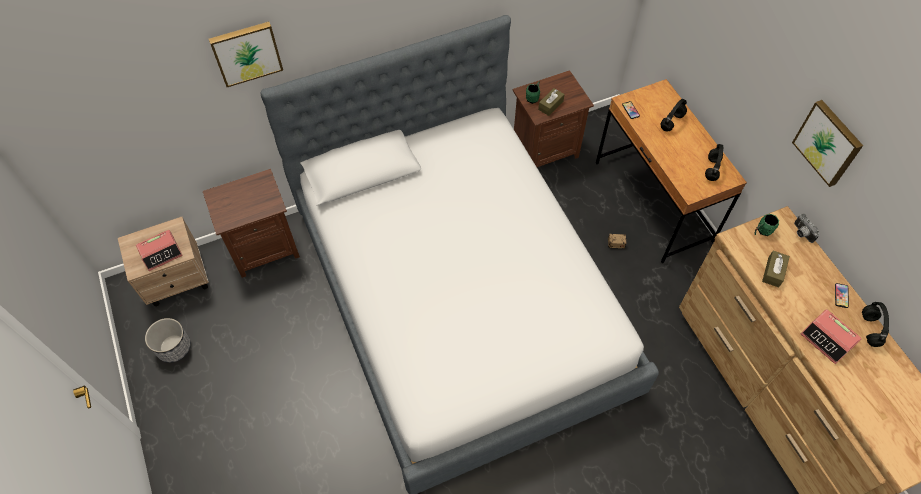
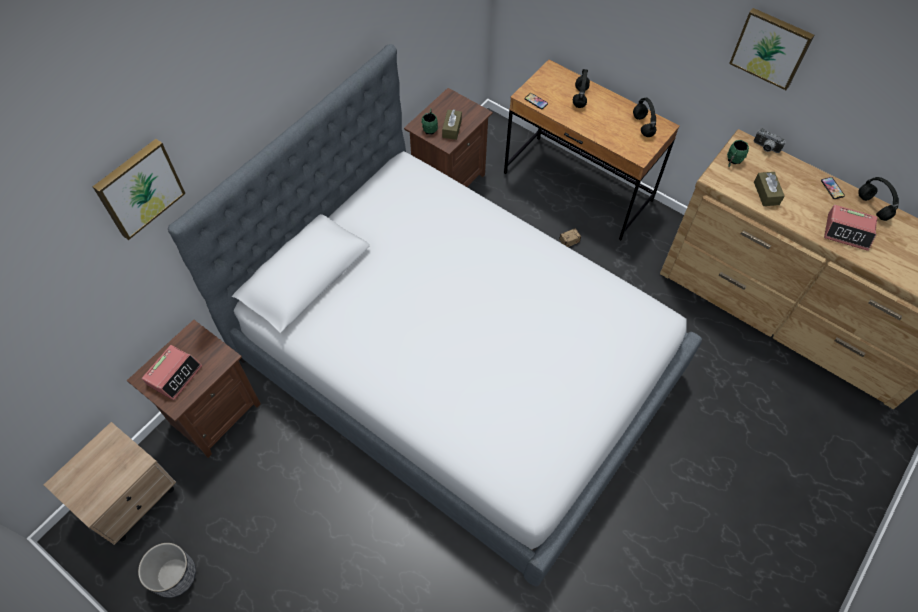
camera: 30 degrees left, 0 degrees up
(161, 253) = (111, 475): alarm clock -> alarm clock (174, 375)

